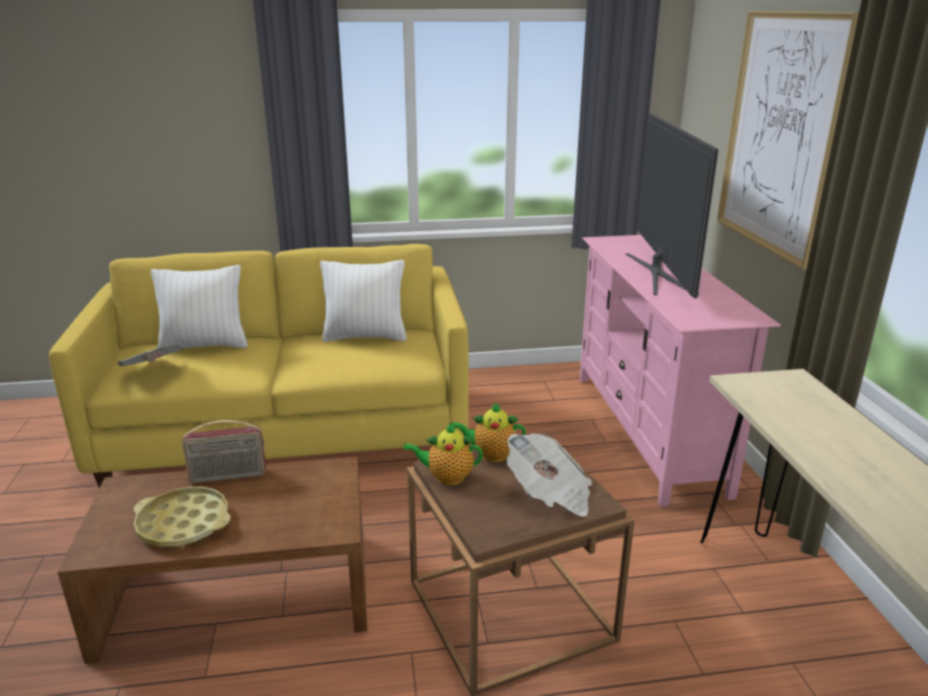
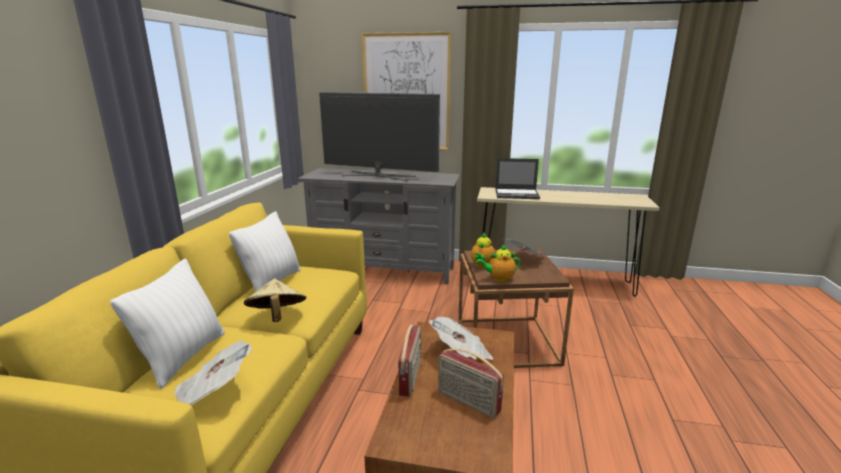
camera: 70 degrees left, 5 degrees down
(183, 523) = (467, 402): yellow tray -> radio
(287, 361) = (277, 317): none -> beige hat
(287, 503) = (461, 353): none -> newspaper
(447, 477) = (499, 278): teapot -> teapot turned 60 degrees clockwise
(648, 431) = (384, 269): pink tv stand -> grey tv stand
(799, 412) = (517, 194): none -> laptop

